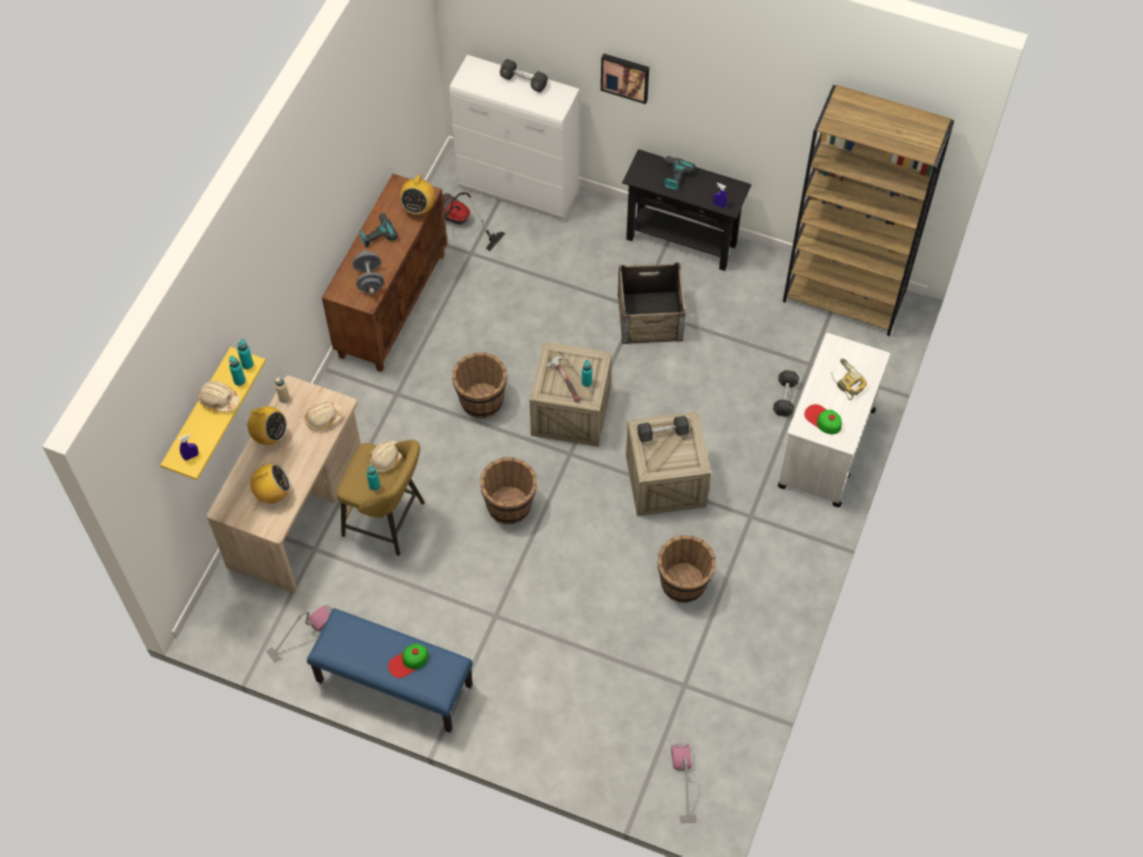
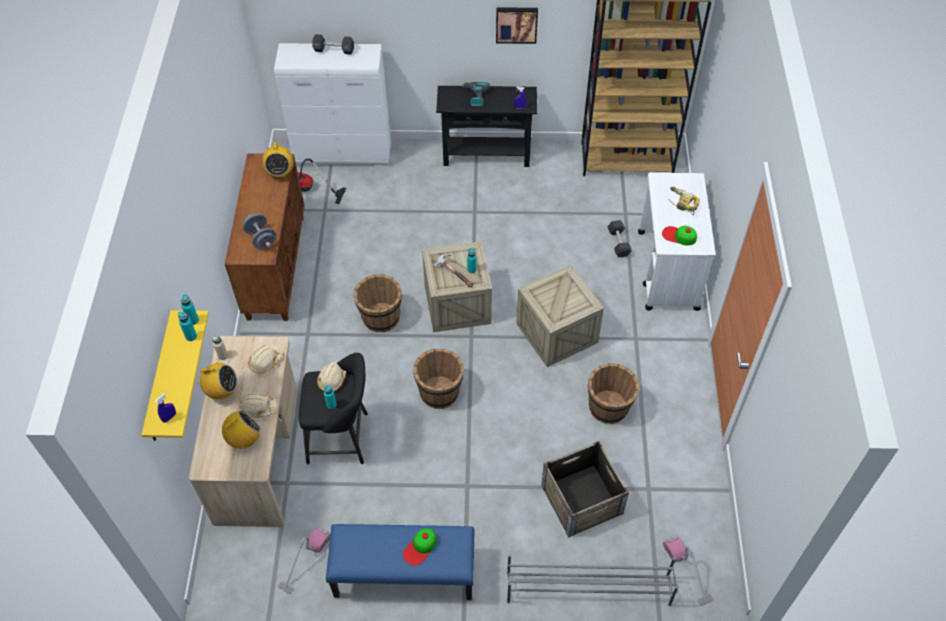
camera: 20 degrees left, 5 degrees down
(219, 400) = (177, 359): beige hard hat -> beige hard hat (258, 408)
(377, 234) = (252, 202): power drill -> none
(388, 521) = (342, 438): yellow stool -> black stool
(572, 764) = (587, 588): none -> grey shoe rack
(625, 76) = (419, 20): picture -> picture (516, 24)
(649, 317) = (487, 216): crate -> crate (581, 500)
(662, 433) = (551, 290): black dumbbell -> none

